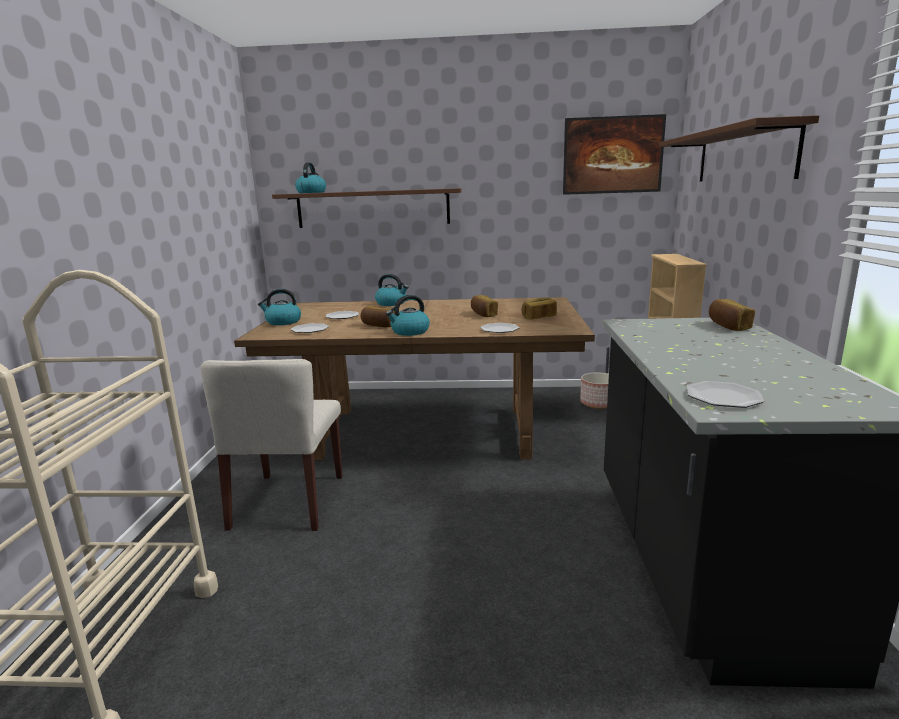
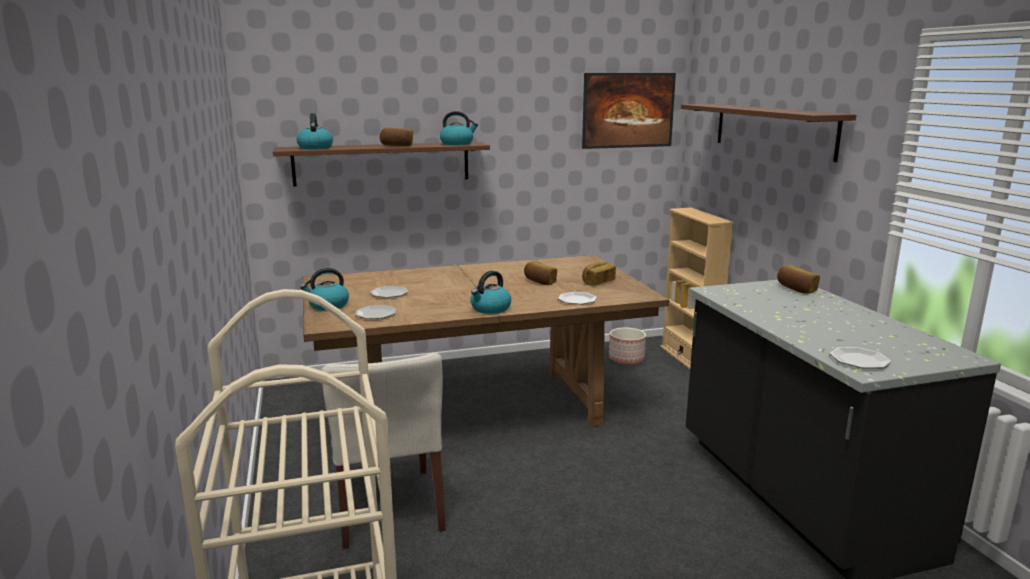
camera: 20 degrees left, 0 degrees up
(379, 325) = (447, 303): bread -> bread (397, 145)
(391, 303) = (423, 272): kettle -> kettle (457, 143)

